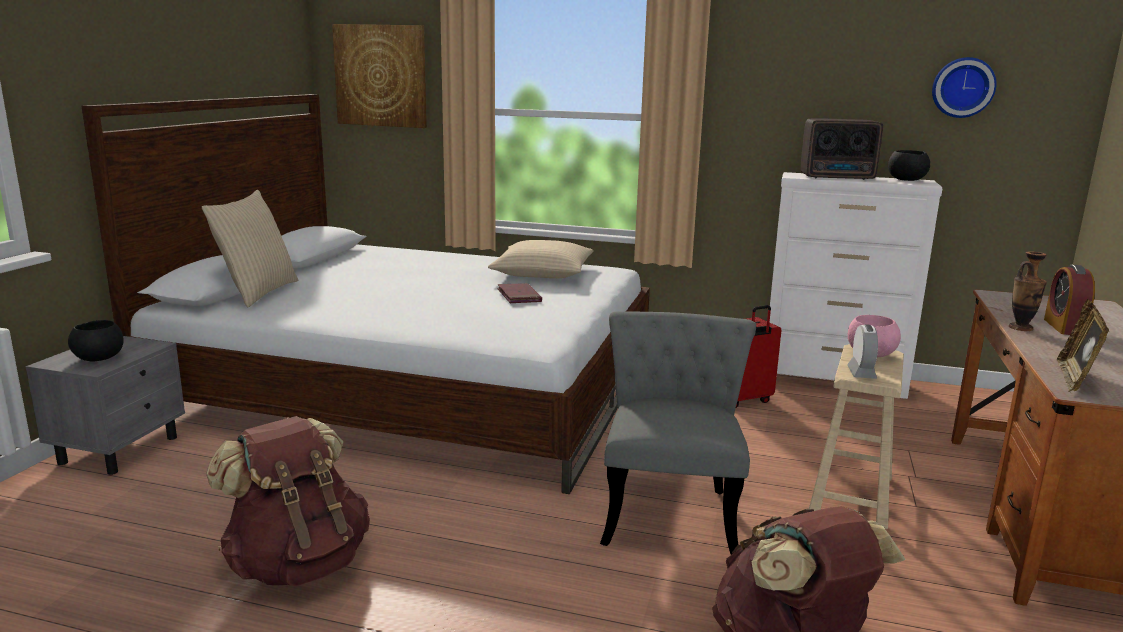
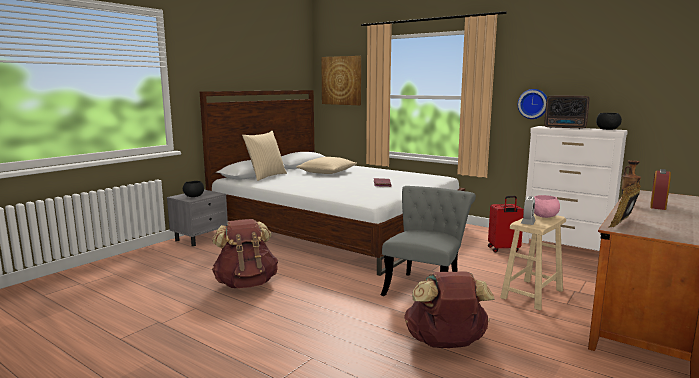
camera: 20 degrees right, 5 degrees down
(542, 272) = (404, 176): beige pillow -> beige pillow (327, 172)
(962, 87) = (644, 76): wall clock -> wall clock (533, 104)

